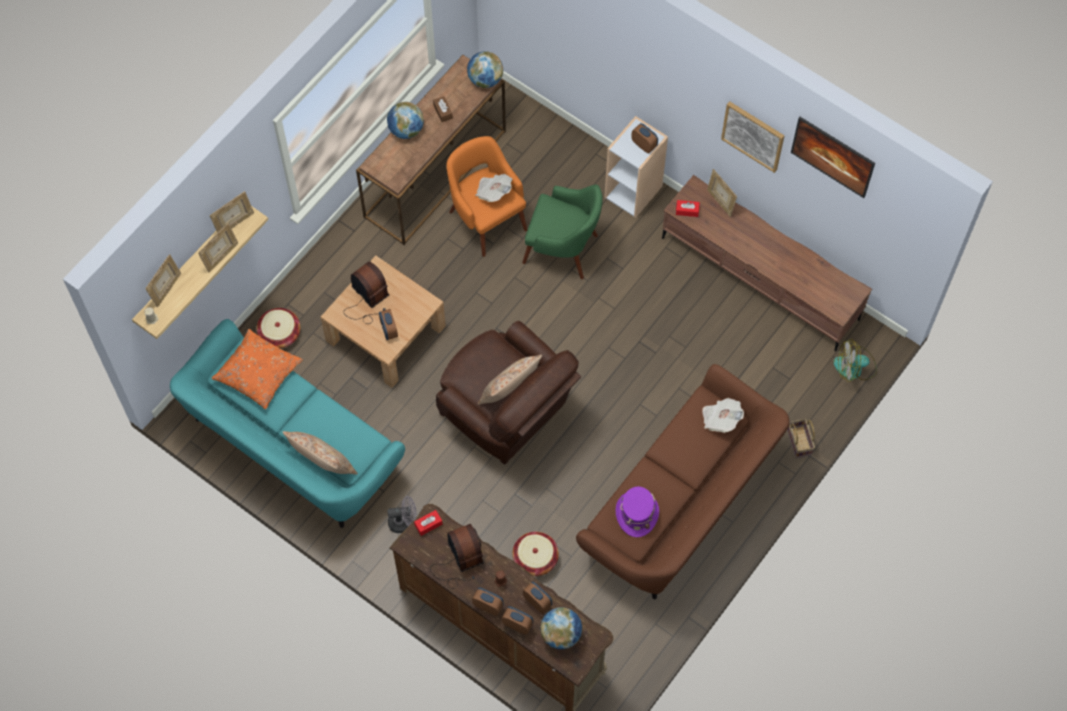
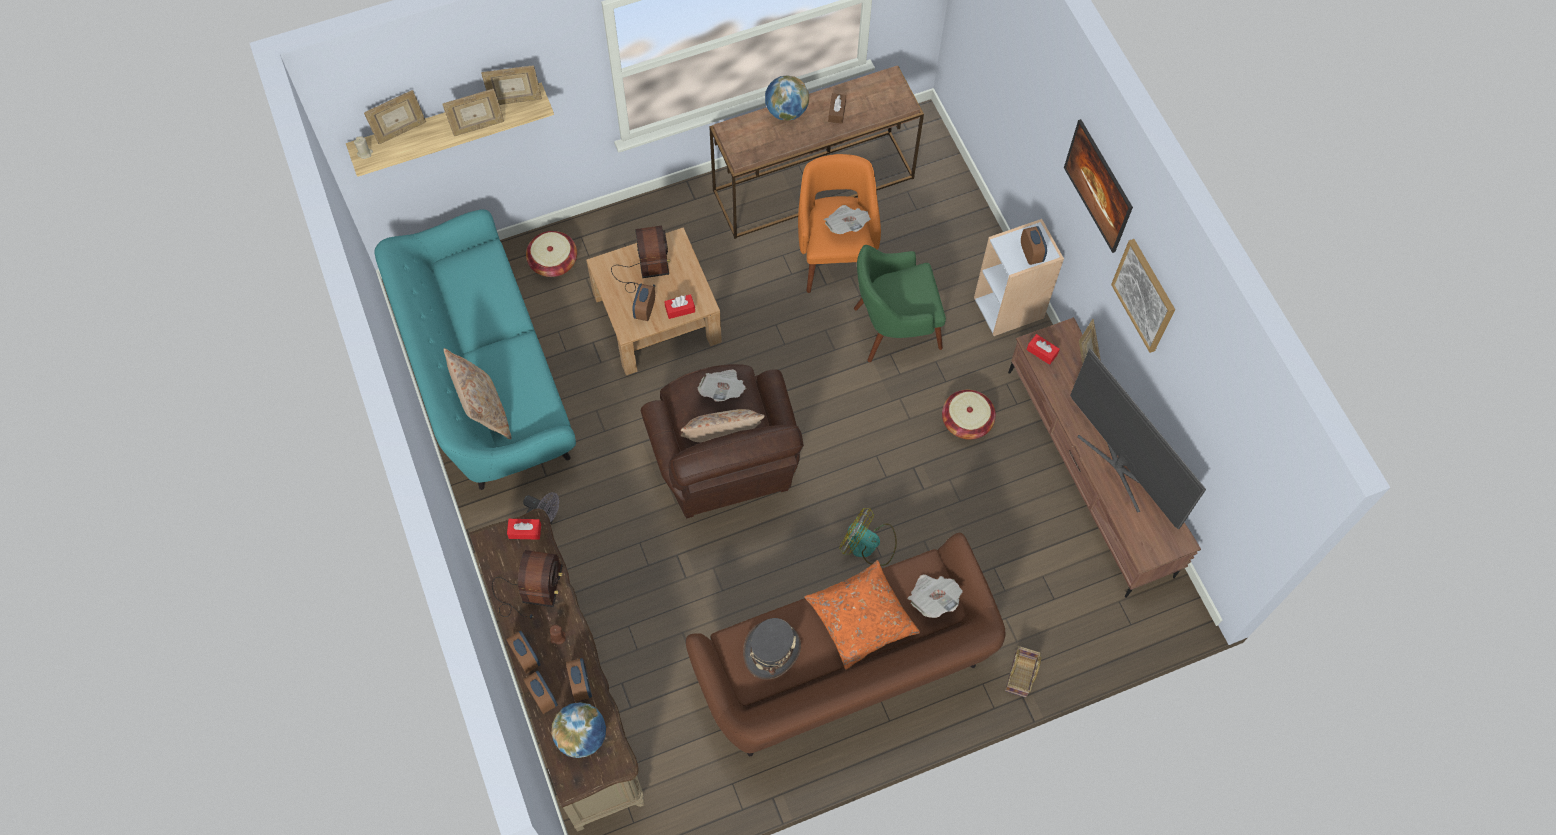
camera: 30 degrees right, 0 degrees up
(258, 373) = (485, 282): orange pillow -> orange pillow (861, 618)
(414, 316) = (680, 309): none -> red tissue box
(485, 79) = (903, 101): globe -> none
(486, 356) = (723, 390): none -> newspaper
(535, 558) = (652, 636): basket -> basket (966, 421)
(562, 249) = (894, 328): green armchair -> green armchair turned 120 degrees clockwise
(636, 513) = (771, 650): purple hat -> grey hat
(787, 261) = (1120, 466): none -> television
(830, 165) = (1210, 371): picture -> picture (1094, 197)
(854, 368) = (1136, 628): fan -> fan (868, 545)

